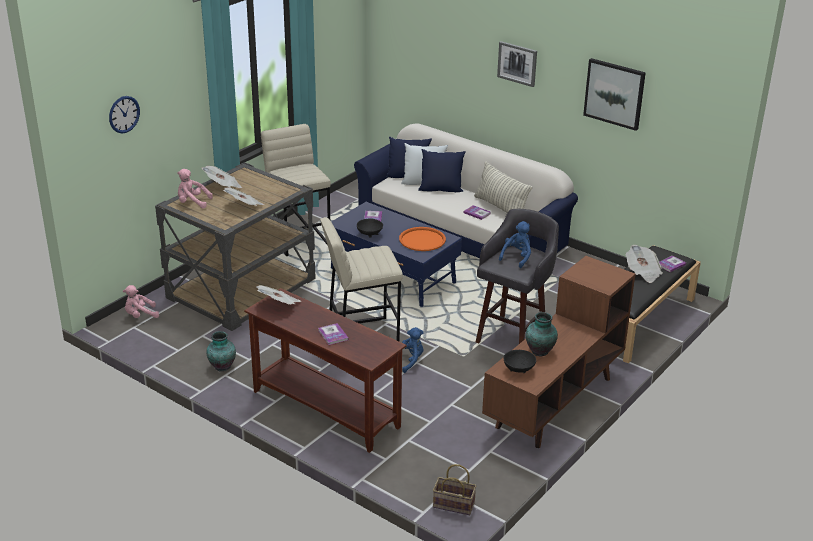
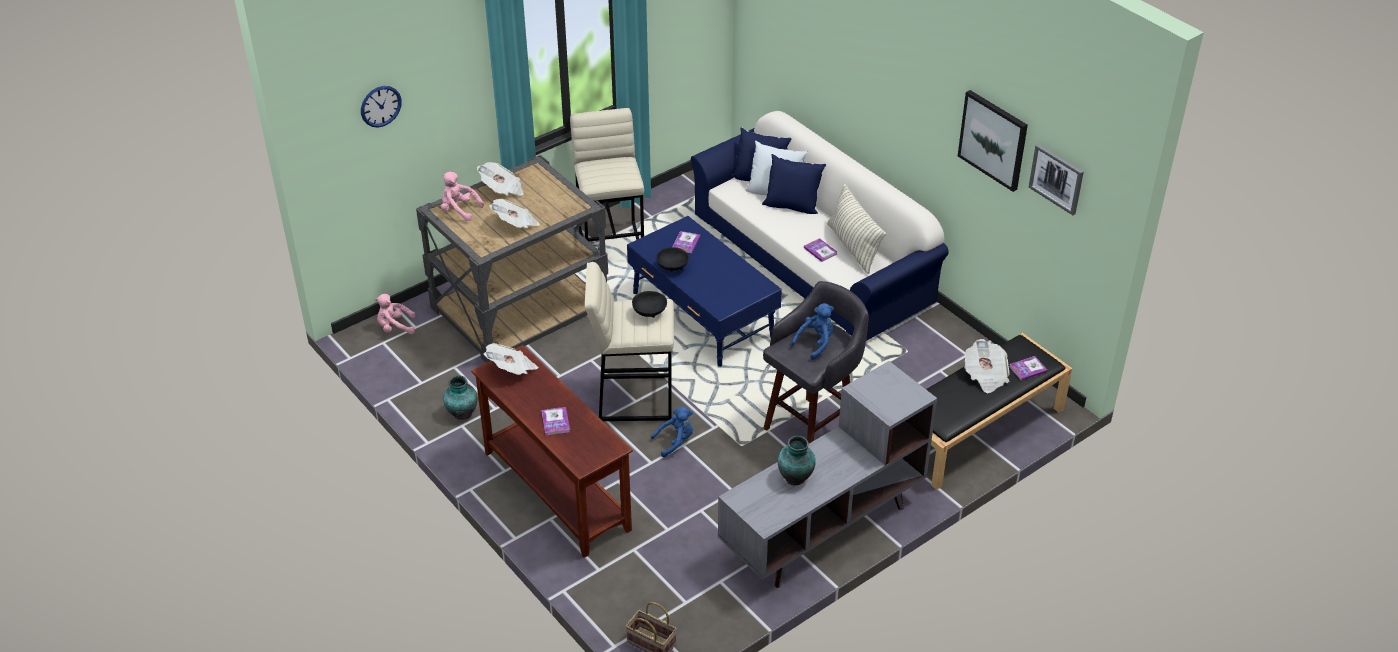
camera: 15 degrees right, 10 degrees up
(422, 240) = (732, 285): orange tray -> none
(517, 63) = (891, 72): picture -> picture (1056, 178)
(518, 370) = (758, 500): black bowl -> black bowl (649, 313)
(554, 403) = (822, 530): brown tv stand -> grey tv stand

